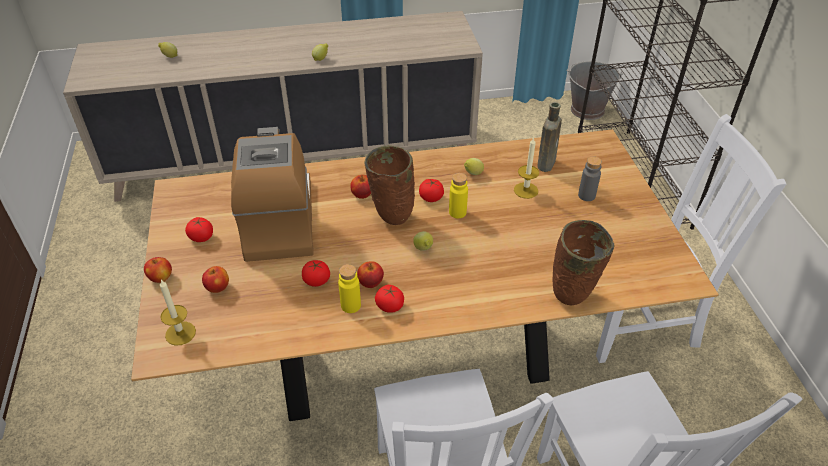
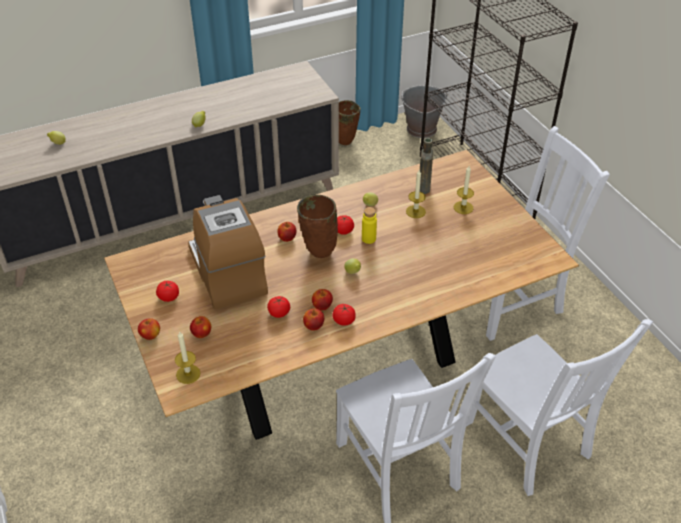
camera: 15 degrees left, 0 degrees up
(350, 305) = (313, 326): yellow bottle -> apple
(571, 298) = (476, 288): brown vase -> brown vase (346, 142)
(586, 195) = (463, 207): grey bottle -> candle

